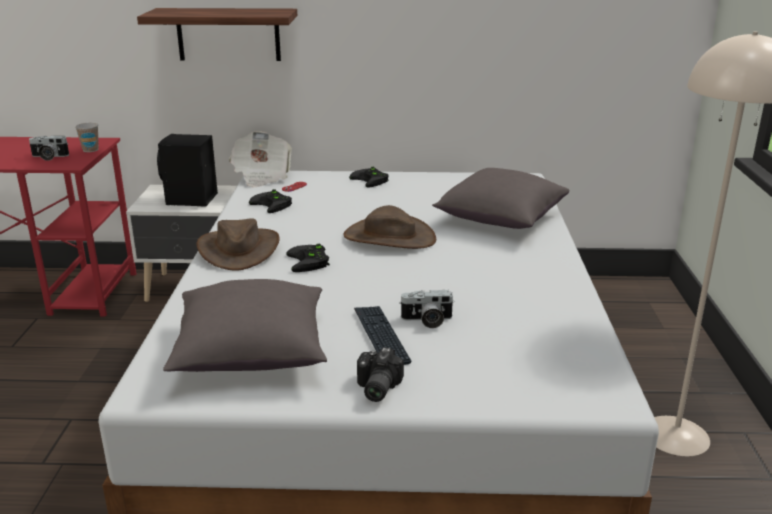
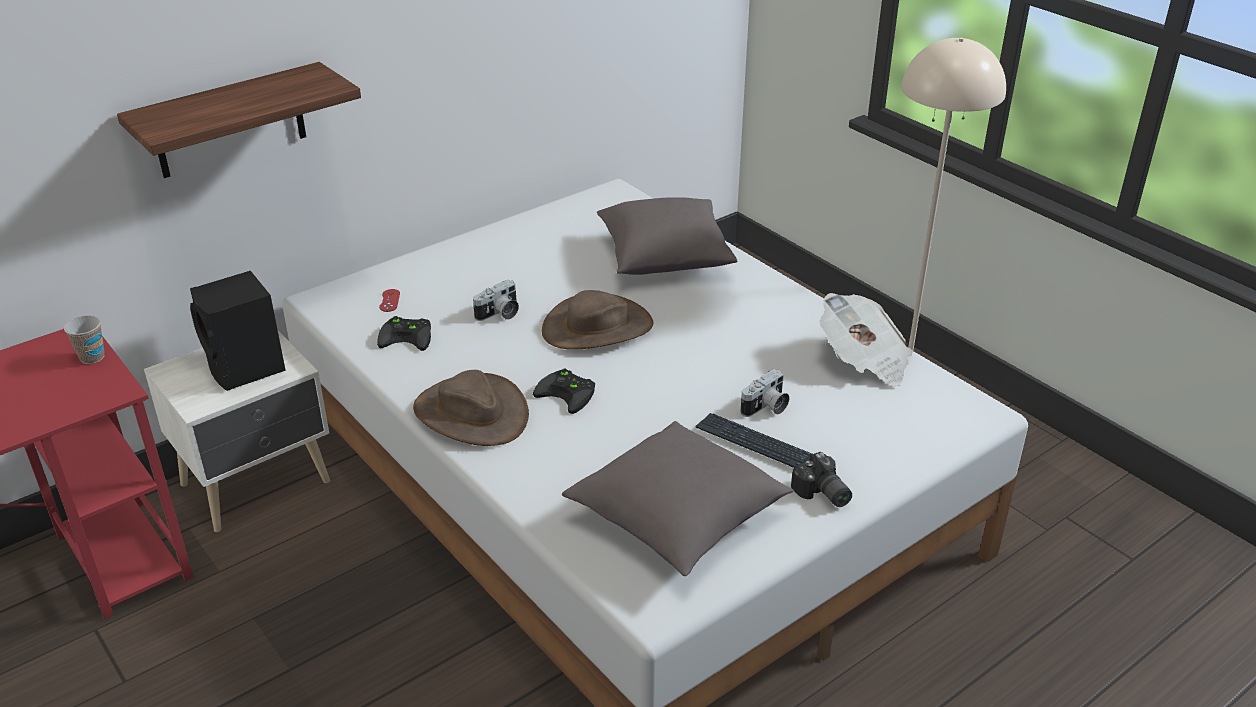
camera: 40 degrees left, 10 degrees up
(49, 157) = (53, 394): camera -> camera (499, 314)
(261, 176) = (322, 300): newspaper -> newspaper (864, 361)
(372, 180) = (463, 256): black game controller -> none

